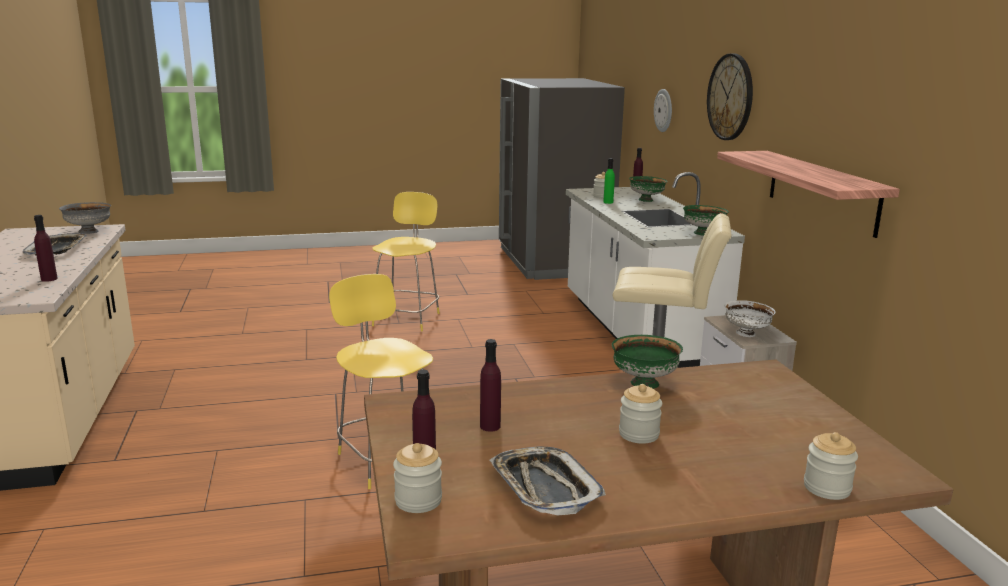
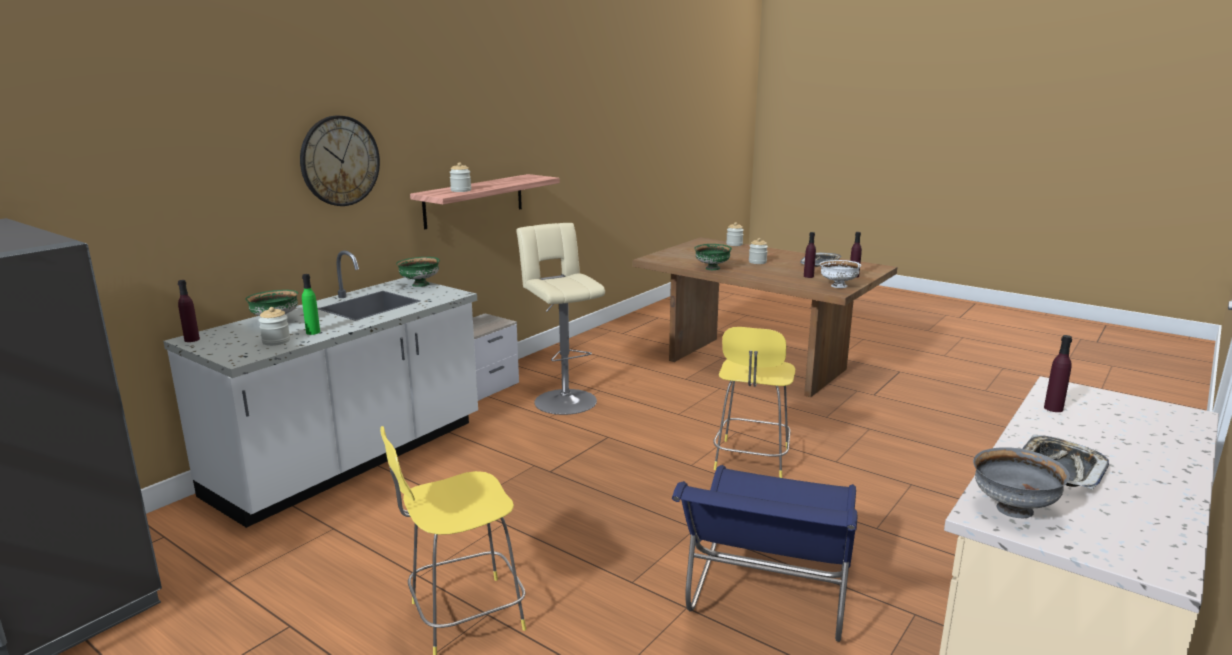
camera: 130 degrees left, 0 degrees up
(262, 378) = (768, 601): none -> blue chair
(418, 500) = (870, 271): jar -> jar (461, 190)
(664, 110) = (176, 217): wall clock -> none
(746, 333) = (490, 324): white bowl -> white bowl (838, 286)

